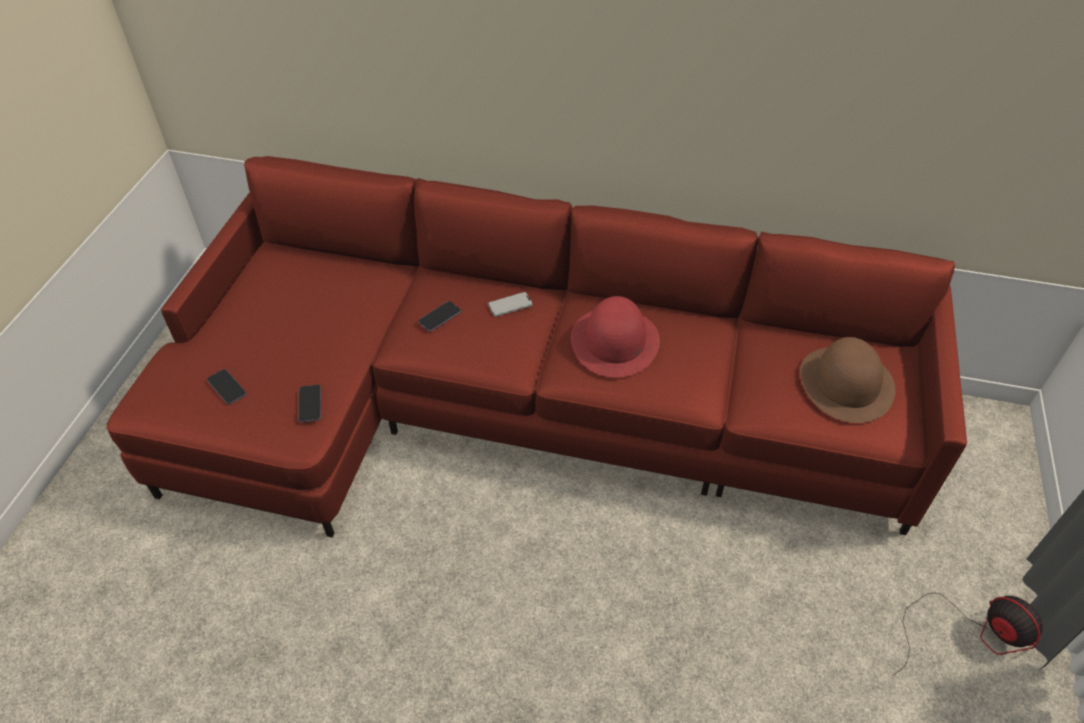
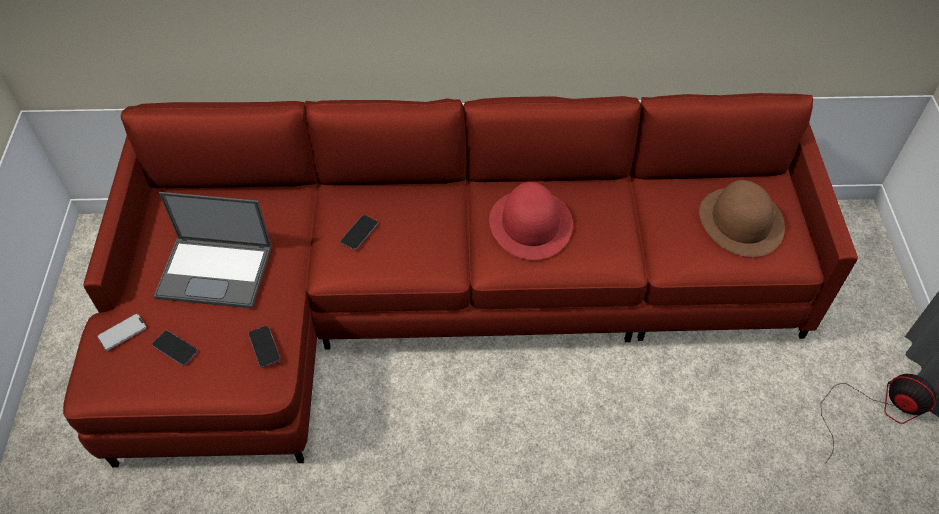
camera: 15 degrees left, 5 degrees up
(292, 326) = (216, 271): none -> laptop
(510, 305) = (421, 207): phone -> phone (122, 332)

